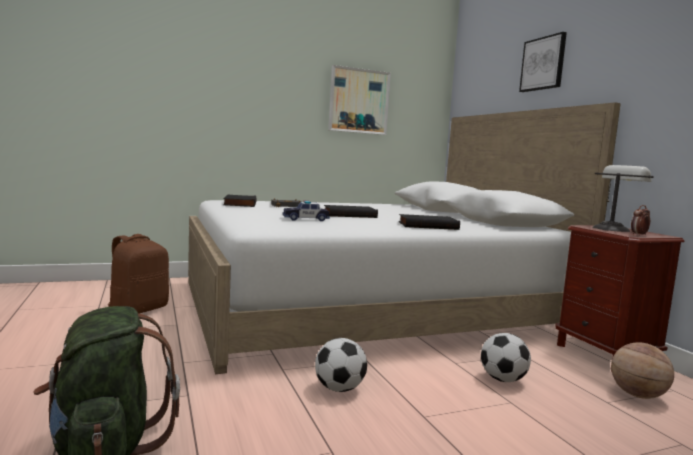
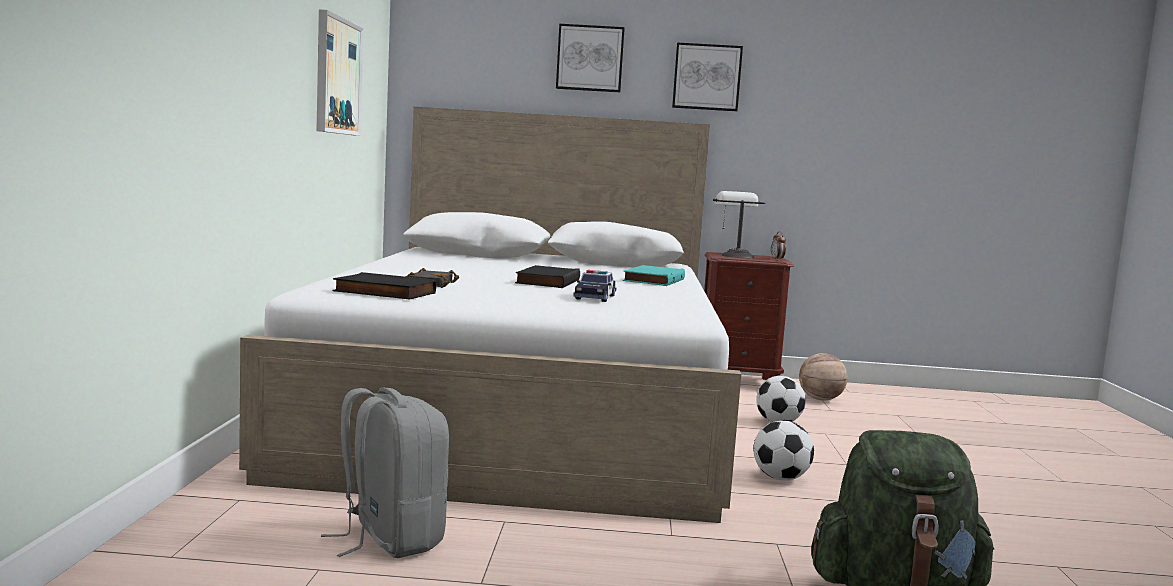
camera: 65 degrees left, 0 degrees up
(138, 309) = (389, 539): brown backpack -> grey backpack
(428, 225) = (652, 280): black book -> turquoise book
(625, 58) = (707, 77): none -> picture

